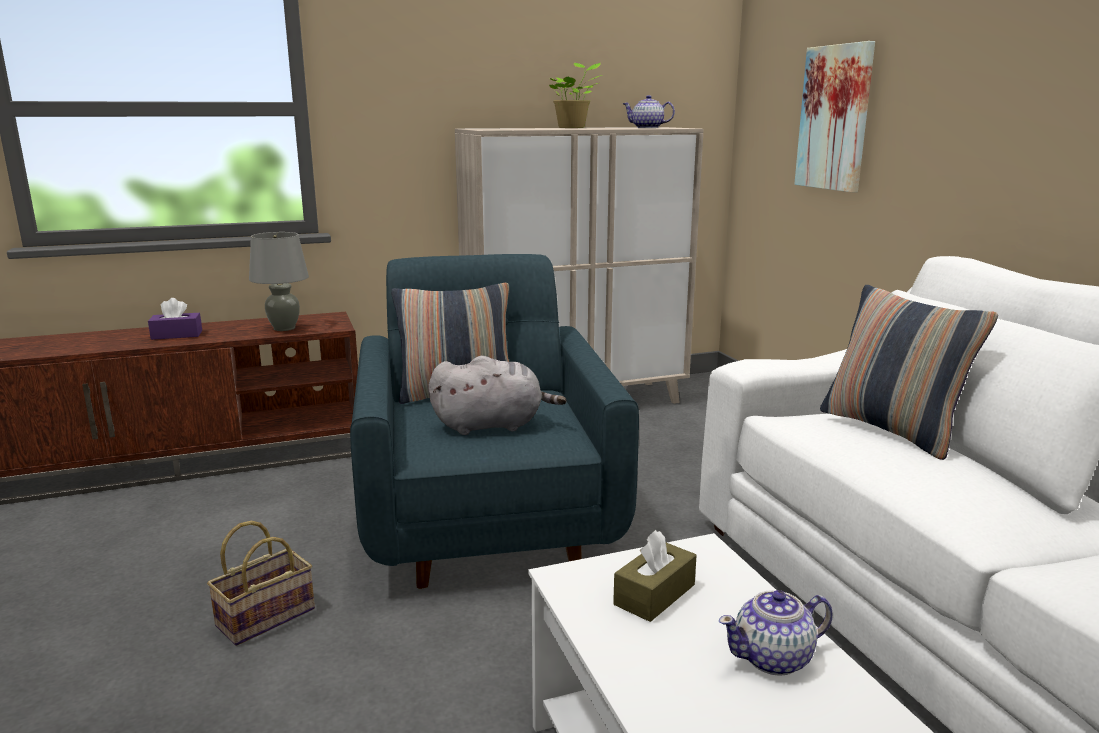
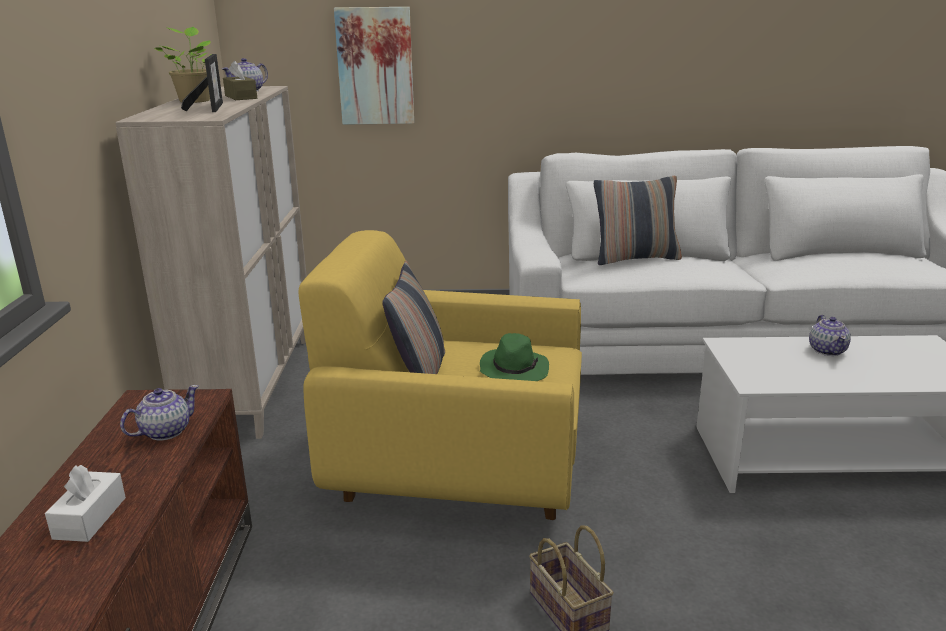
camera: 70 degrees left, 5 degrees up
(177, 335) = (90, 518): purple tissue box -> white tissue box
(284, 328) = (165, 432): grey table lamp -> teapot
(486, 518) = (456, 470): blue armchair -> yellow armchair
(492, 425) = (513, 370): grey plush toy -> green hat
(538, 128) = (210, 107): none -> picture frame
(654, 595) = (771, 364): brown tissue box -> brown tissue box (241, 97)

